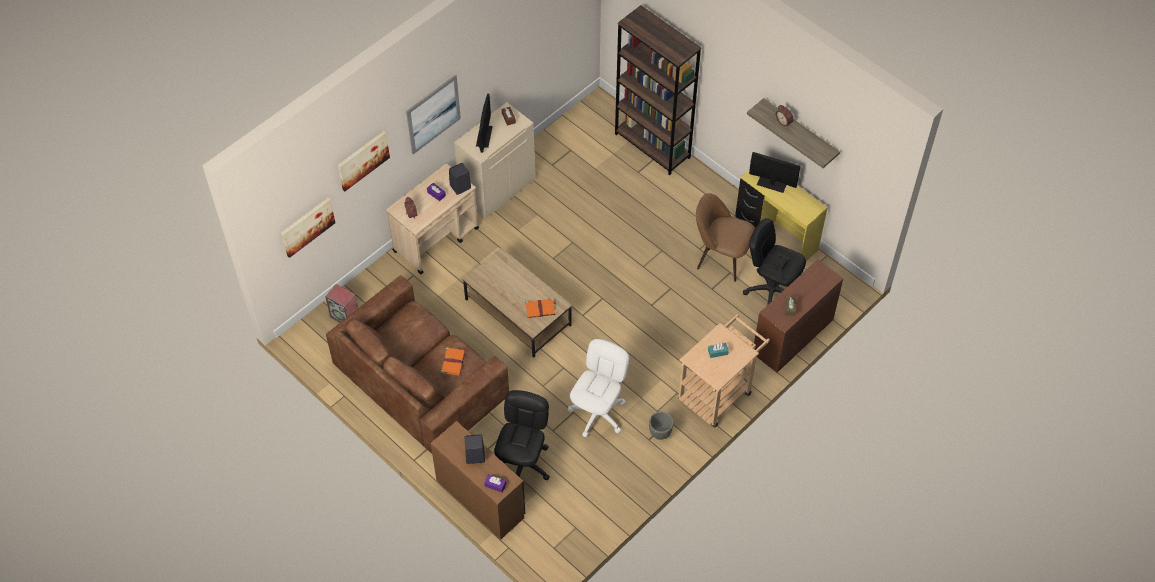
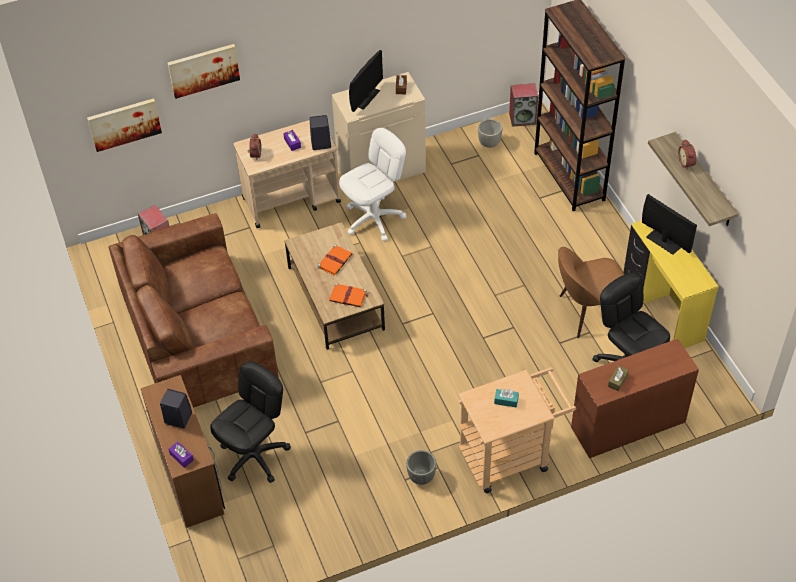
camera: 25 degrees right, 5 degrees down
(433, 114) = (305, 49): picture -> none
(453, 361) = (224, 318): orange book -> orange book (335, 260)
(574, 136) = (489, 143): none -> grey planter
(590, 106) = (523, 118): none -> speaker
(598, 413) = (364, 432): white office chair -> white office chair (374, 219)
(721, 256) = (588, 312): brown chair -> brown chair turned 60 degrees counterclockwise

